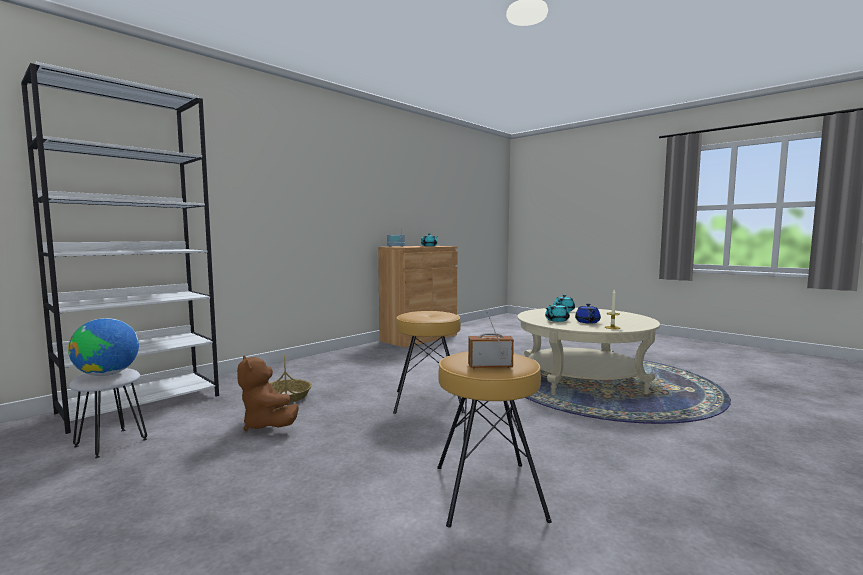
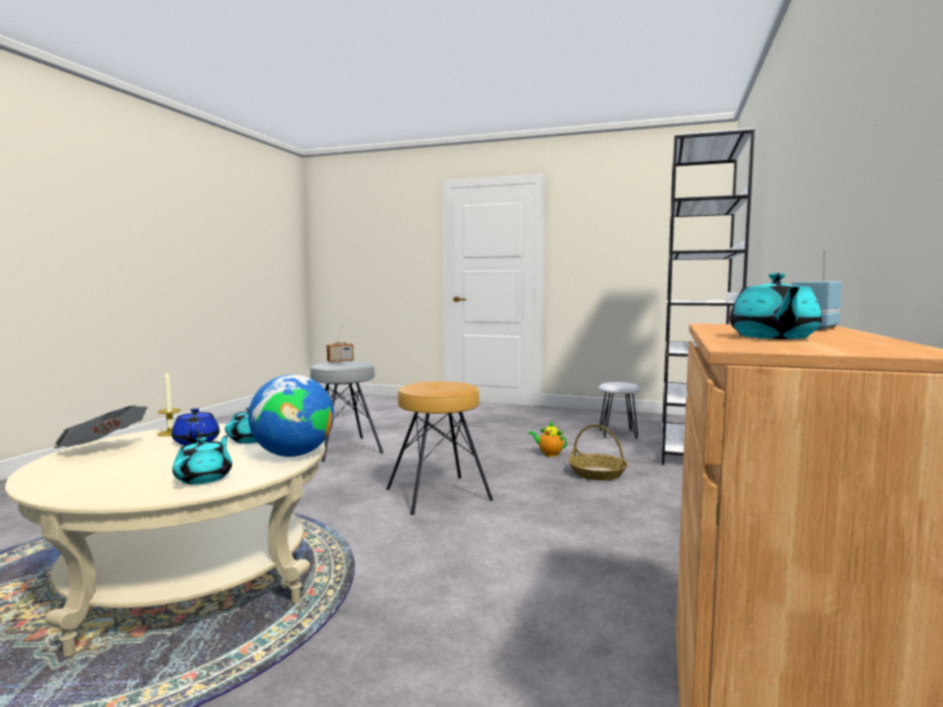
camera: 155 degrees right, 0 degrees up
(107, 374) = (614, 383): globe -> globe (293, 455)
(267, 425) = (549, 454): brown plush toy -> teapot
(487, 492) = (344, 448): brown stool -> grey stool
(634, 323) = (103, 449): none -> newspaper

